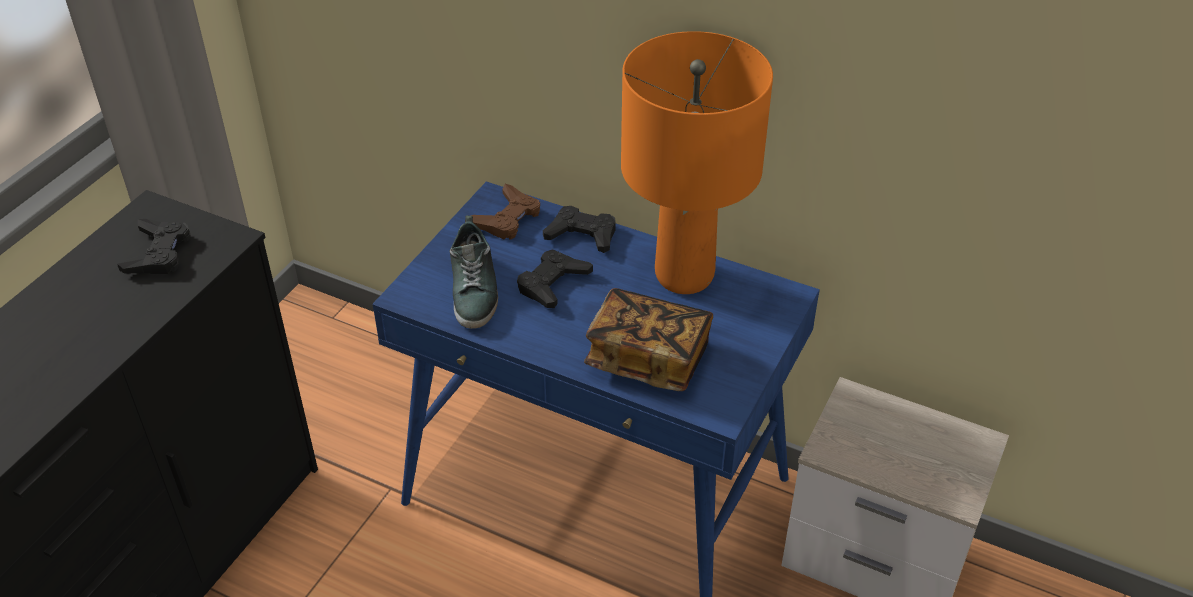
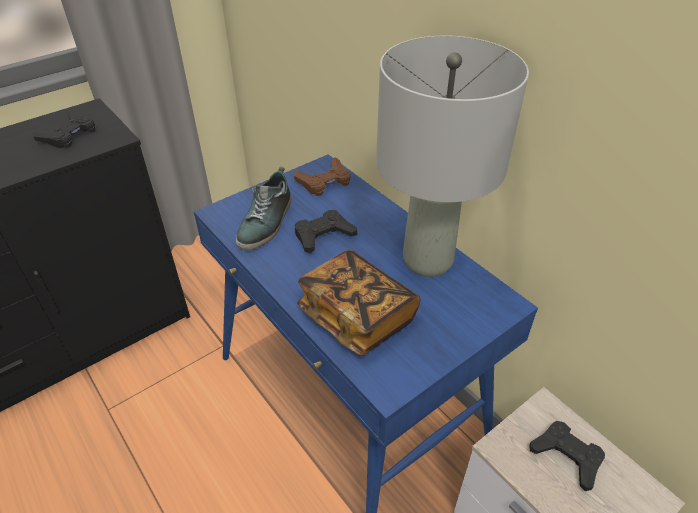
camera: 25 degrees right, 0 degrees up
(582, 235) = (369, 207): black game controller -> black game controller (567, 456)
(685, 275) = (428, 260): orange table lamp -> grey table lamp

